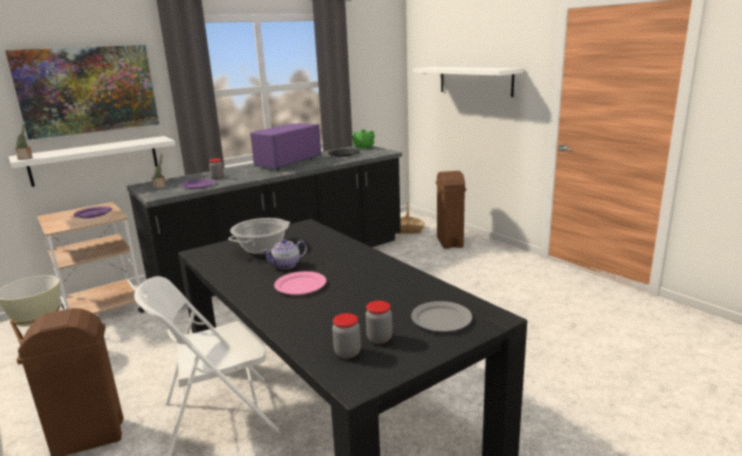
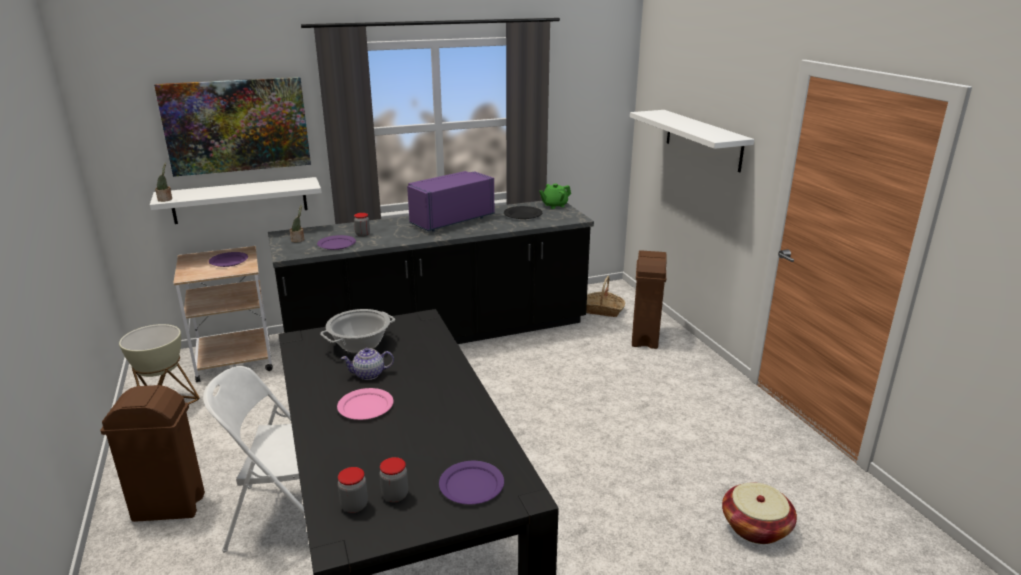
camera: 15 degrees right, 5 degrees up
(441, 319) = (471, 485): grey plate -> purple plate
(610, 344) = (755, 527): none -> basket

